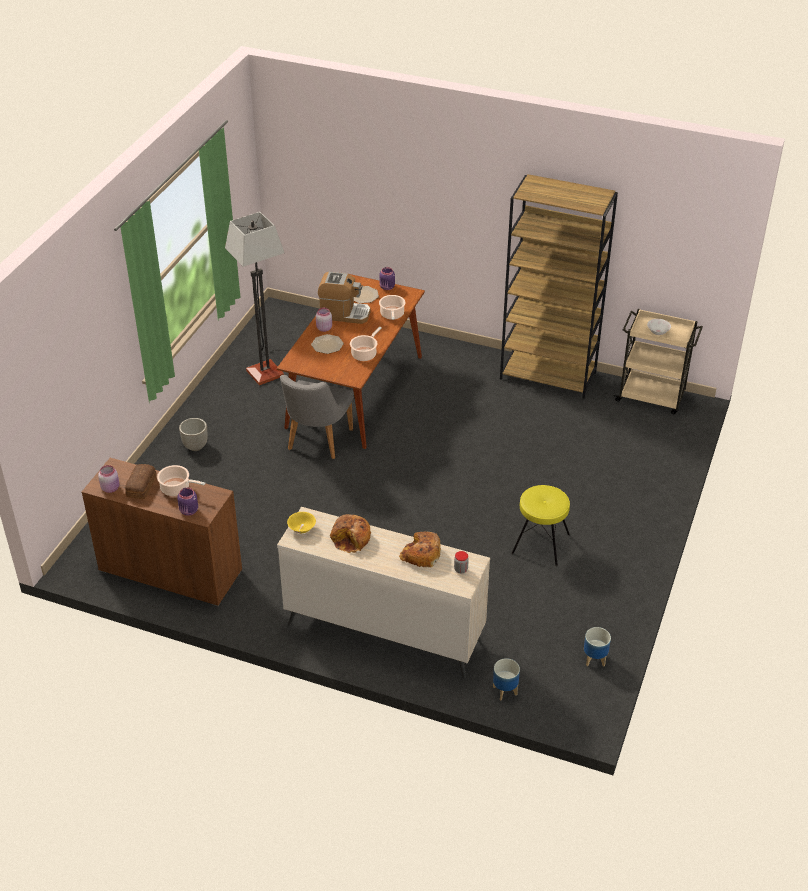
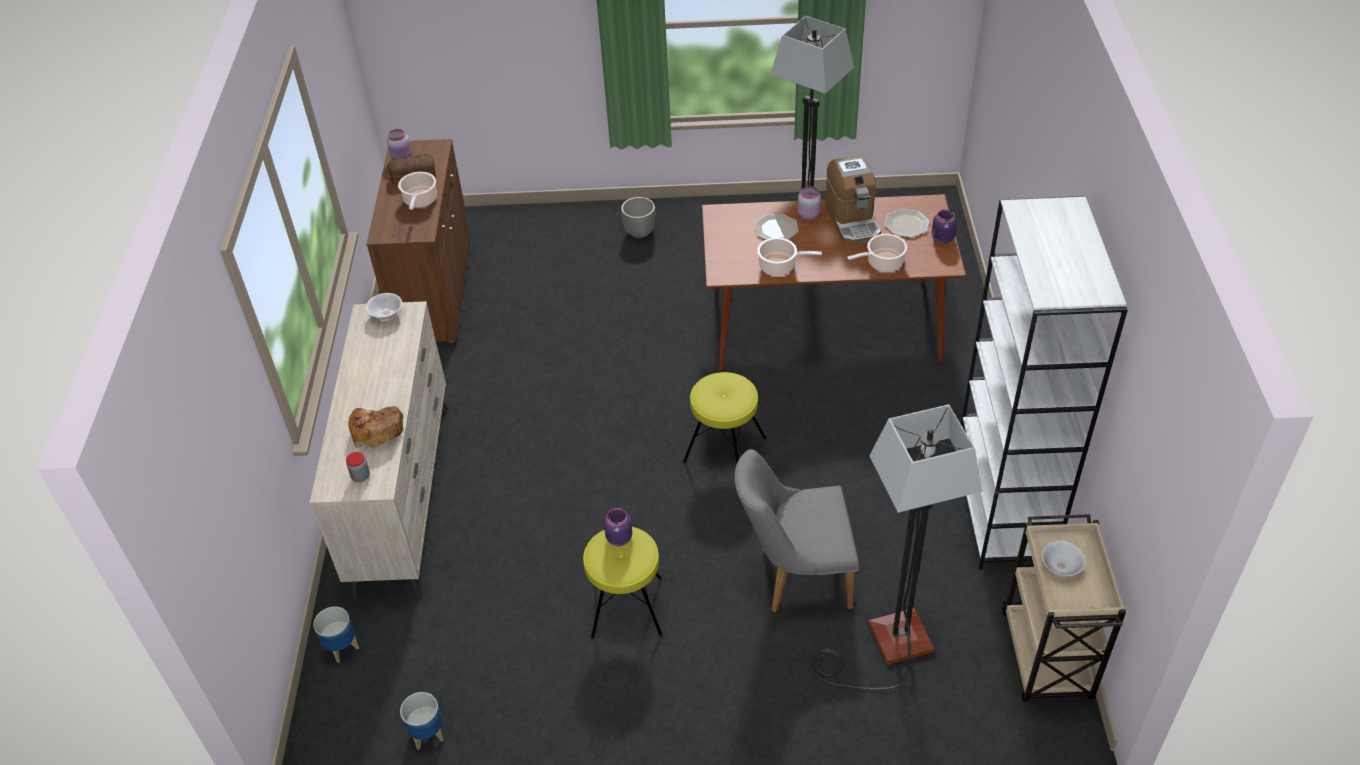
camera: 70 degrees right, 5 degrees up
(189, 511) = (386, 222): purple jar -> purple jar (618, 538)
(302, 529) = (386, 314): yellow bowl -> white bowl
(316, 443) = (704, 324): grey chair -> grey chair (795, 576)
(351, 539) = (383, 361): bread -> none
(438, 466) = (725, 451): none -> yellow stool
(548, 375) = (1003, 510): brown bookcase -> white bookcase
(619, 449) = (885, 647): none -> floor lamp

